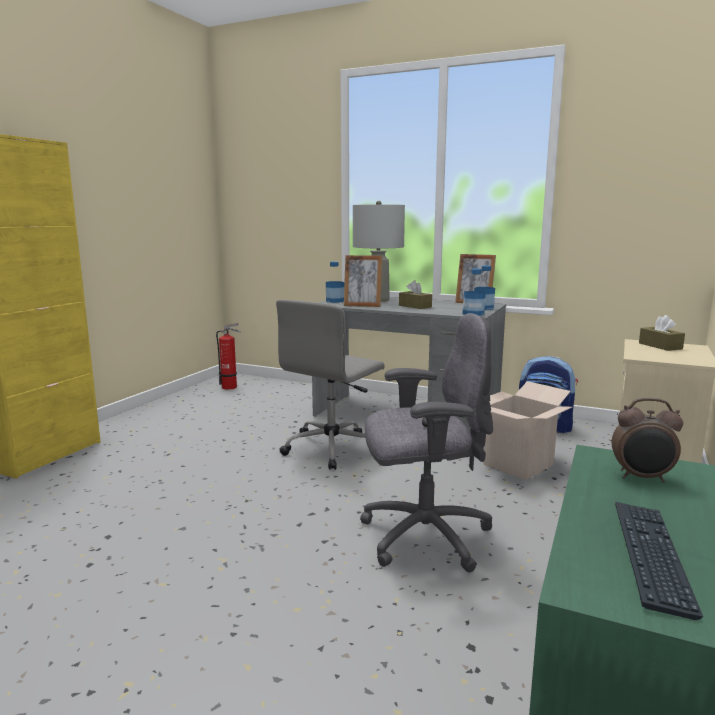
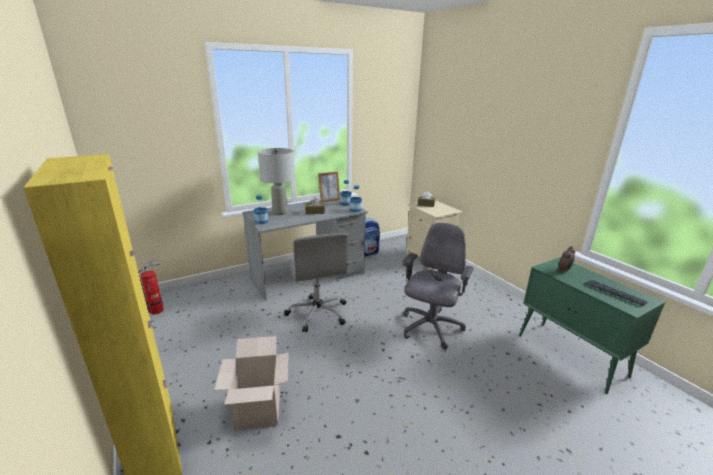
camera: 55 degrees left, 10 degrees up
(362, 305) = (290, 220): picture frame -> none
(518, 464) = (393, 277): cardboard box -> cardboard box (258, 410)

